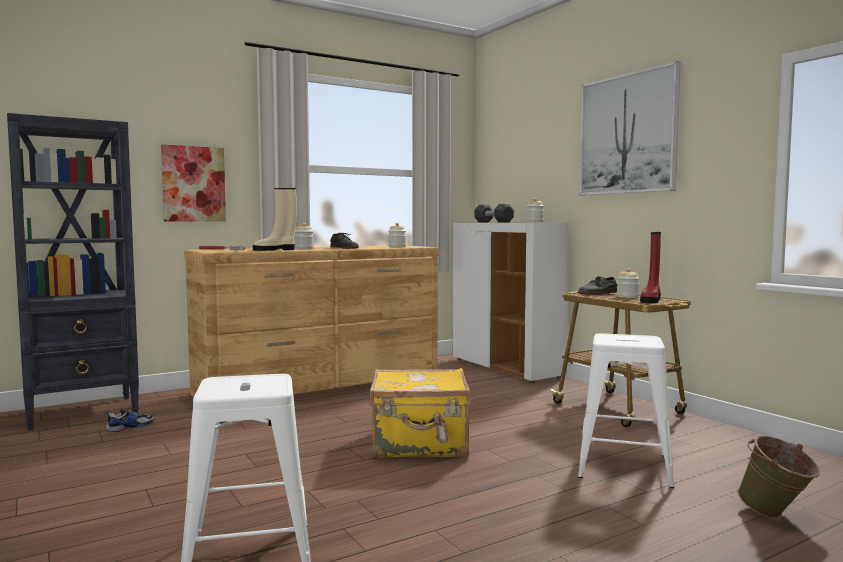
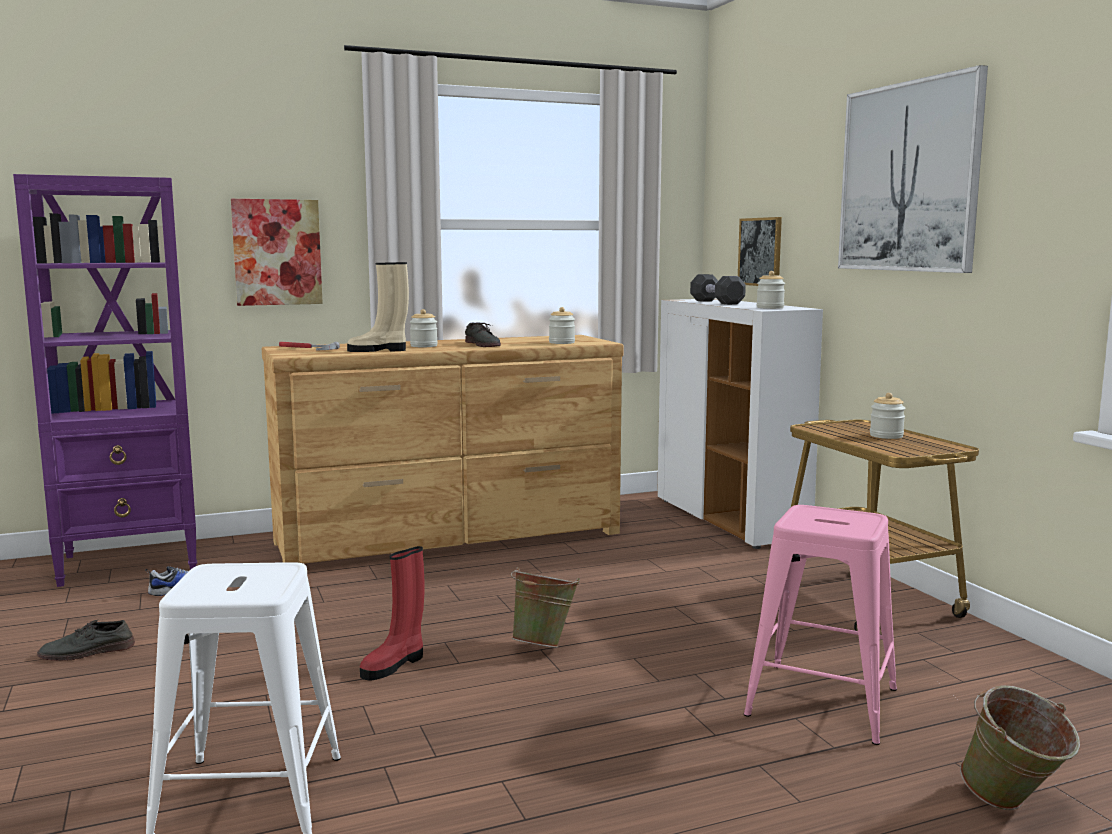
camera: 10 degrees right, 5 degrees up
(83, 412) = (132, 563): black bookcase -> purple bookcase
(420, 445) = (544, 644): yellow suitcase -> green bucket
(519, 189) = (760, 252): none -> picture
(598, 293) = (846, 426): grey shoe -> grey shoe (87, 652)
(624, 466) = (823, 702): white stool -> pink stool
(651, 300) = (916, 446): red boot -> red boot (394, 665)

